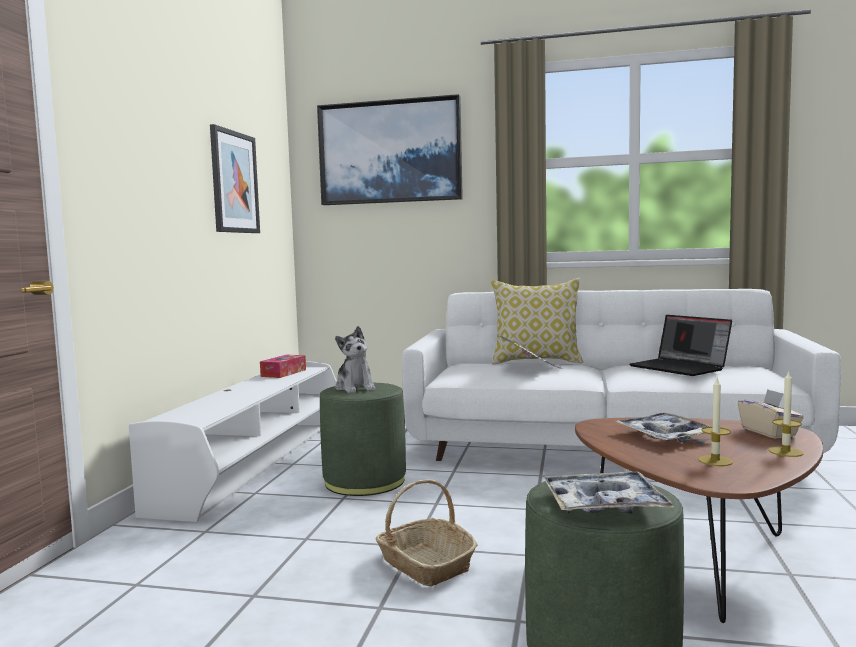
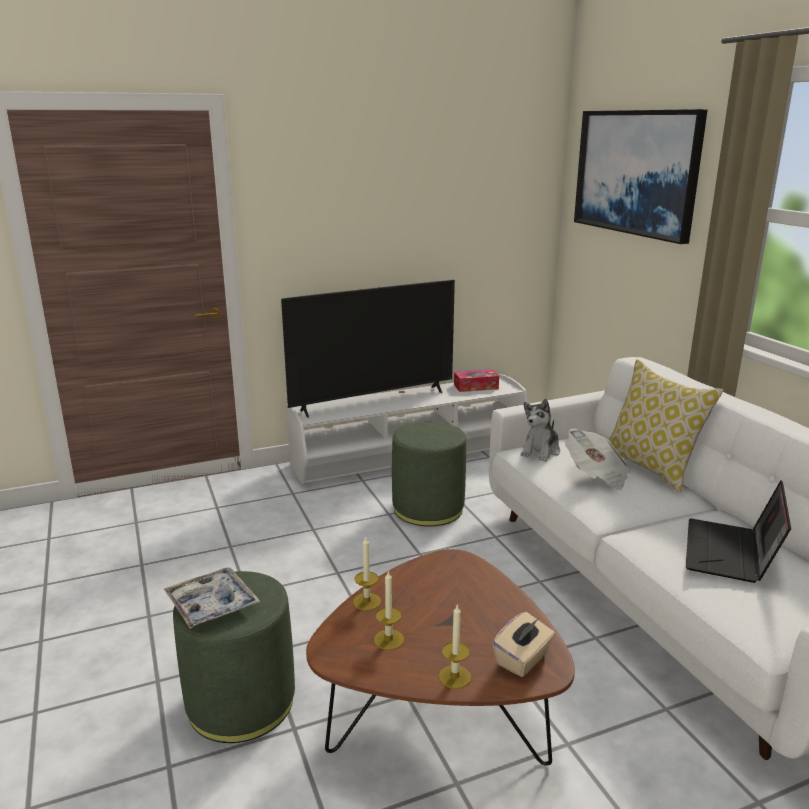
camera: 55 degrees right, 15 degrees up
(220, 400) = (373, 401): none -> television
(234, 182) = (452, 208): picture -> none
(355, 388) = (429, 431): plush toy -> plush toy (541, 451)
(425, 564) = (315, 587): basket -> none
(642, 458) = (367, 601): none -> candle
(665, 436) = (447, 601): tray -> none

